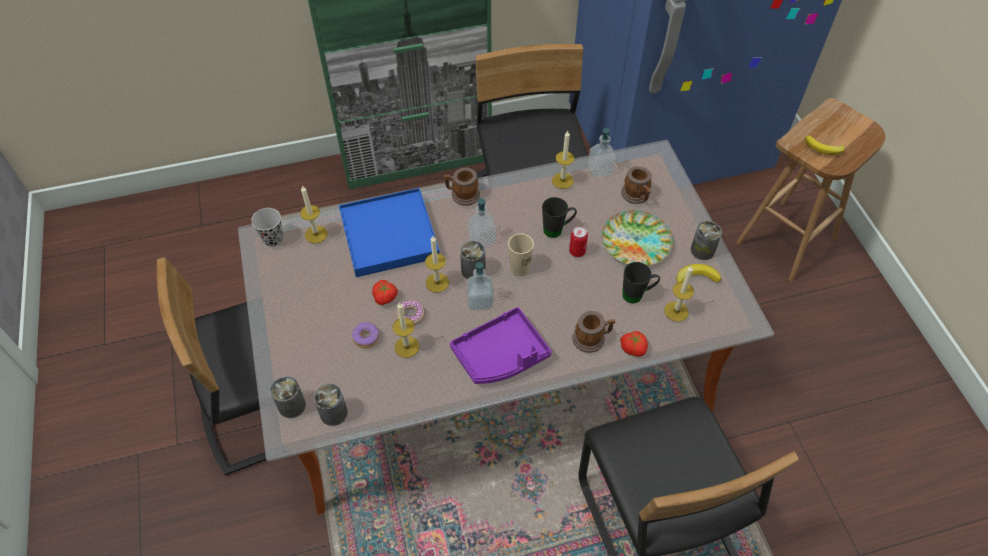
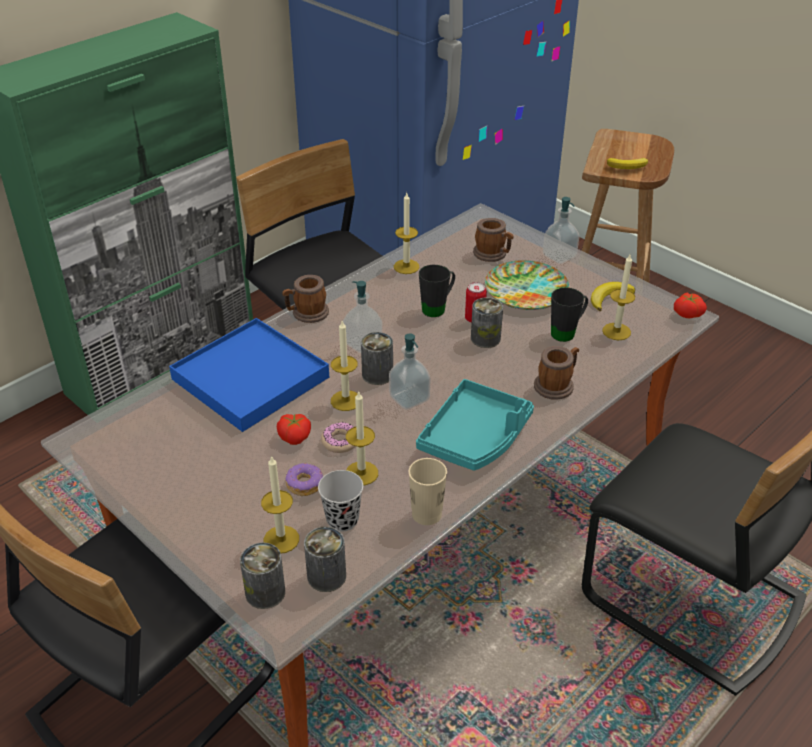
camera: 30 degrees left, 15 degrees down
(273, 238) = (100, 434): black cup -> black cup (342, 520)
(316, 234) = (156, 410): candle -> candle (281, 539)
(501, 355) = (475, 437): purple tray -> turquoise tray
(519, 268) = (427, 354): beige cup -> beige cup (426, 514)
(600, 169) = (437, 245): soap dispenser -> soap dispenser (559, 256)
(633, 347) = (604, 376): tomato -> tomato (687, 313)
(702, 250) = (595, 275): can -> can (485, 338)

